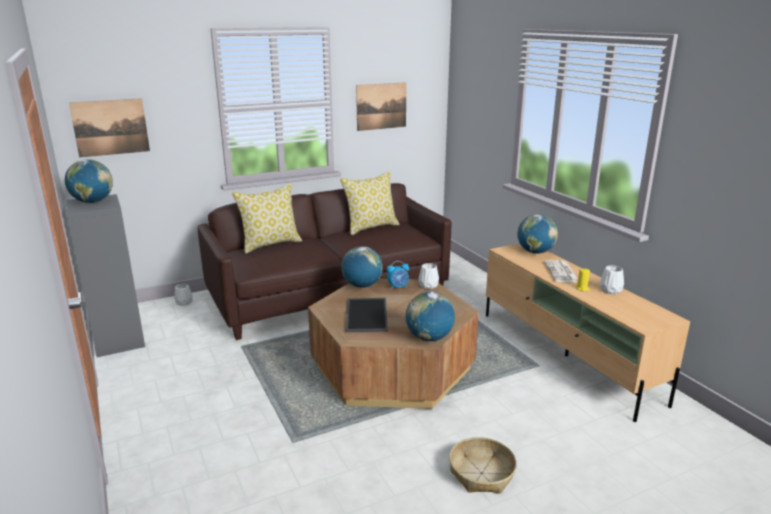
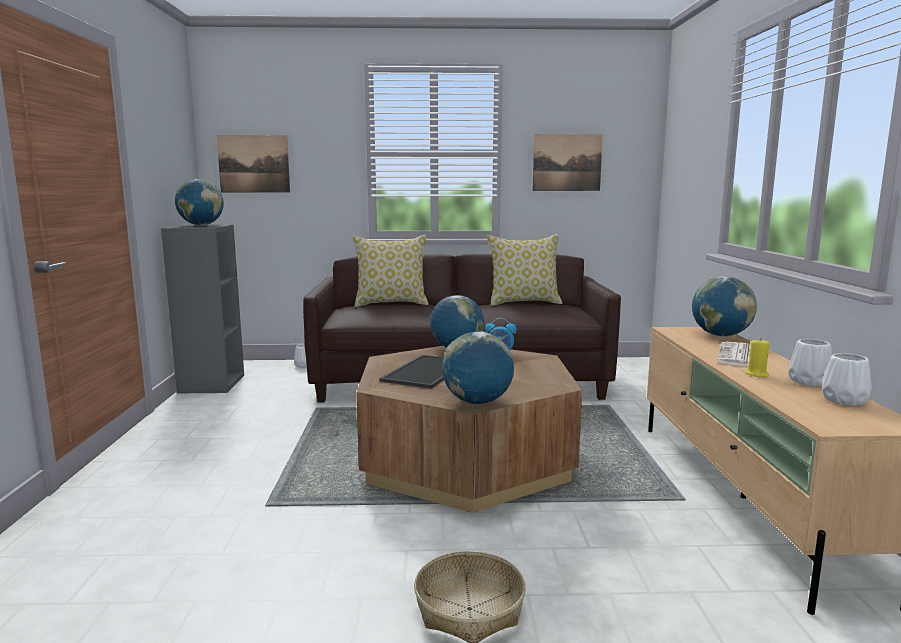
camera: 25 degrees right, 10 degrees down
(428, 285) = (542, 358): white vase -> white vase (844, 400)

